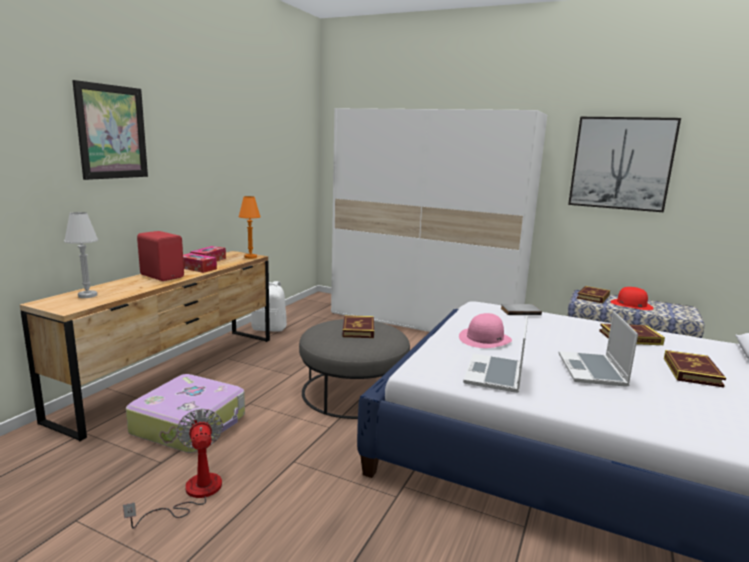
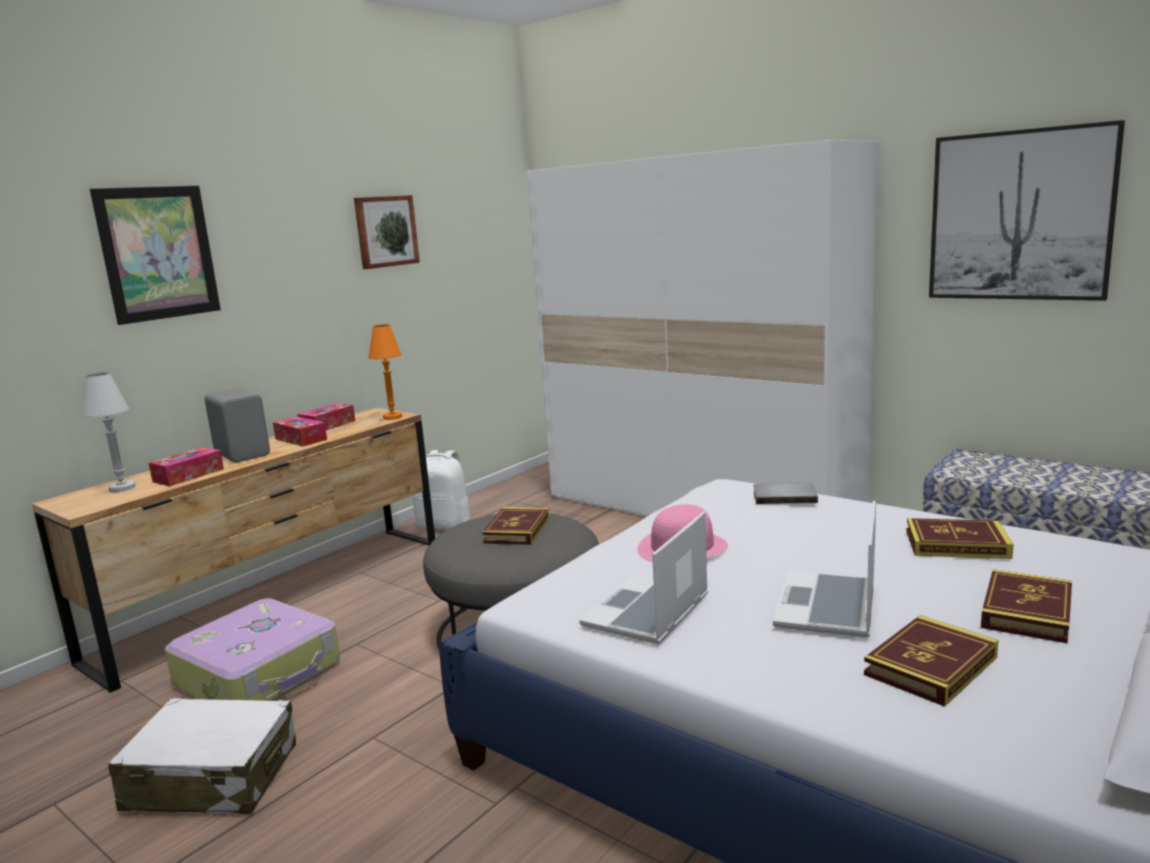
camera: 15 degrees right, 0 degrees up
(133, 288) = (188, 475): none -> tissue box
(162, 276) = (243, 454): red speaker -> grey speaker
(192, 494) = (212, 777): fan -> white suitcase
(244, 136) = (385, 231): none -> picture
(593, 297) = (979, 462): book -> book (931, 666)
(631, 304) = (1046, 476): red hat -> none

